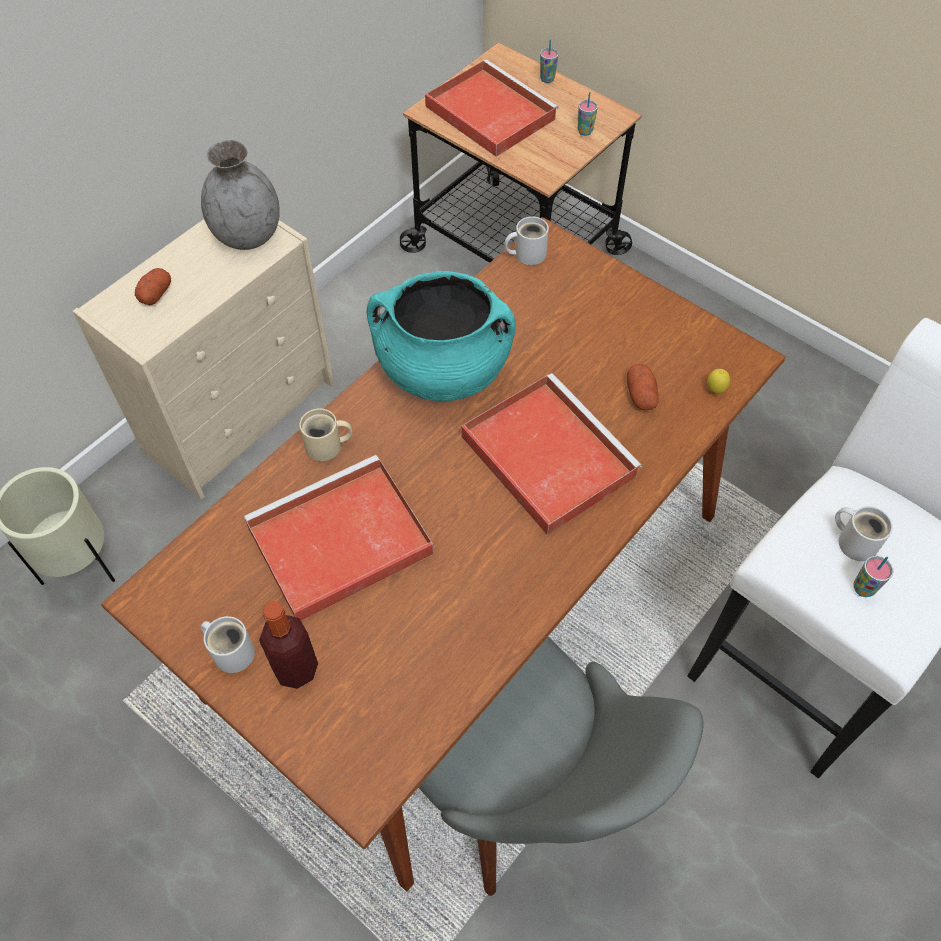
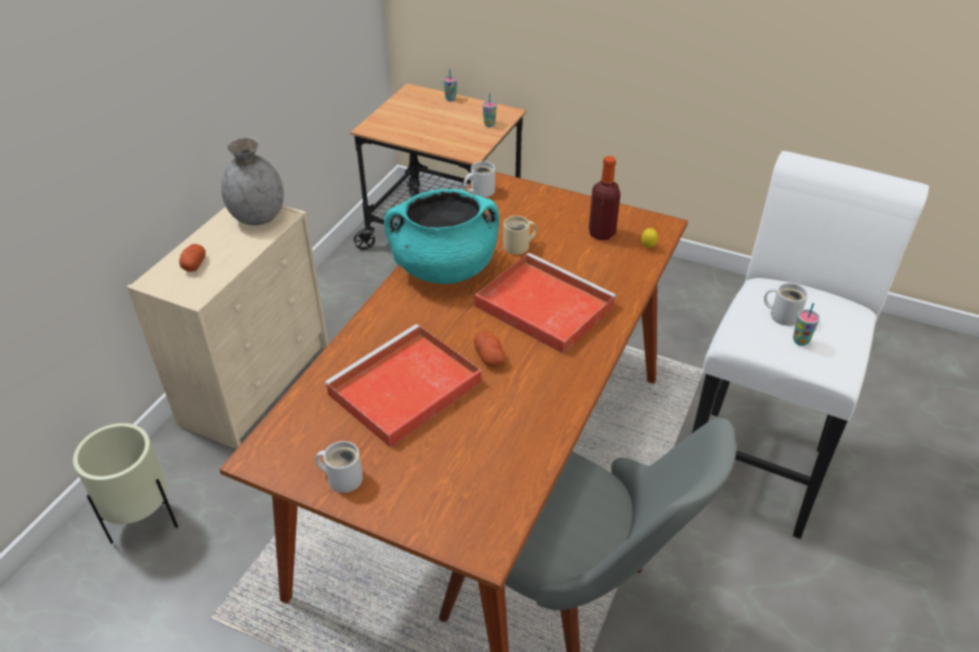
camera: 15 degrees left, 15 degrees down
(296, 668) = (400, 478): bottle -> bottle (601, 233)
(327, 447) = (372, 331): beige mug -> beige mug (519, 246)
(488, 112) = (414, 123): red tray -> none
(641, 395) = (597, 259): potato -> potato (489, 357)

